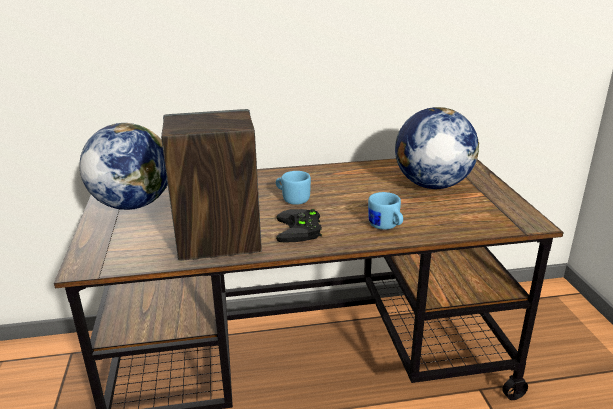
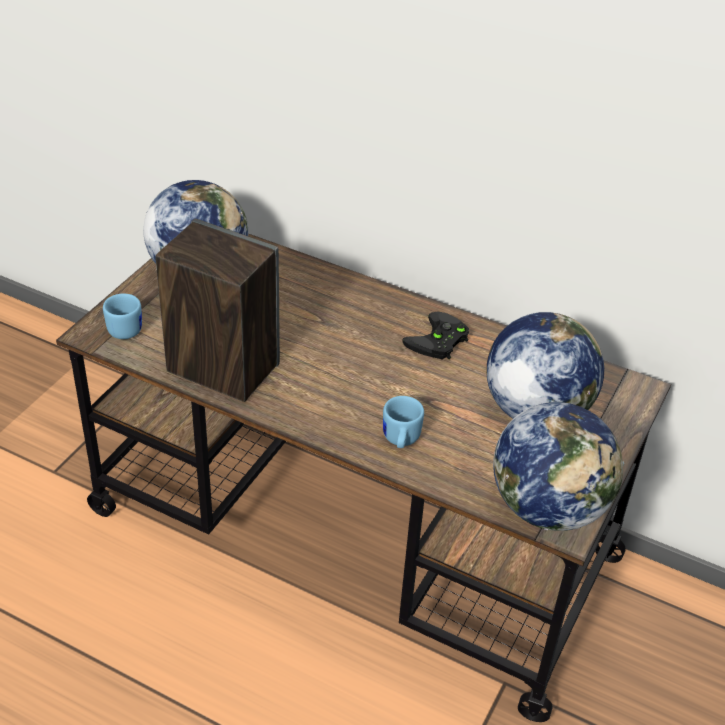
camera: 35 degrees right, 15 degrees up
(292, 199) = (356, 347): blue mug -> blue mug (124, 327)
(301, 230) = (312, 395): black game controller -> black game controller (438, 342)
(508, 218) = (549, 507): none -> globe

